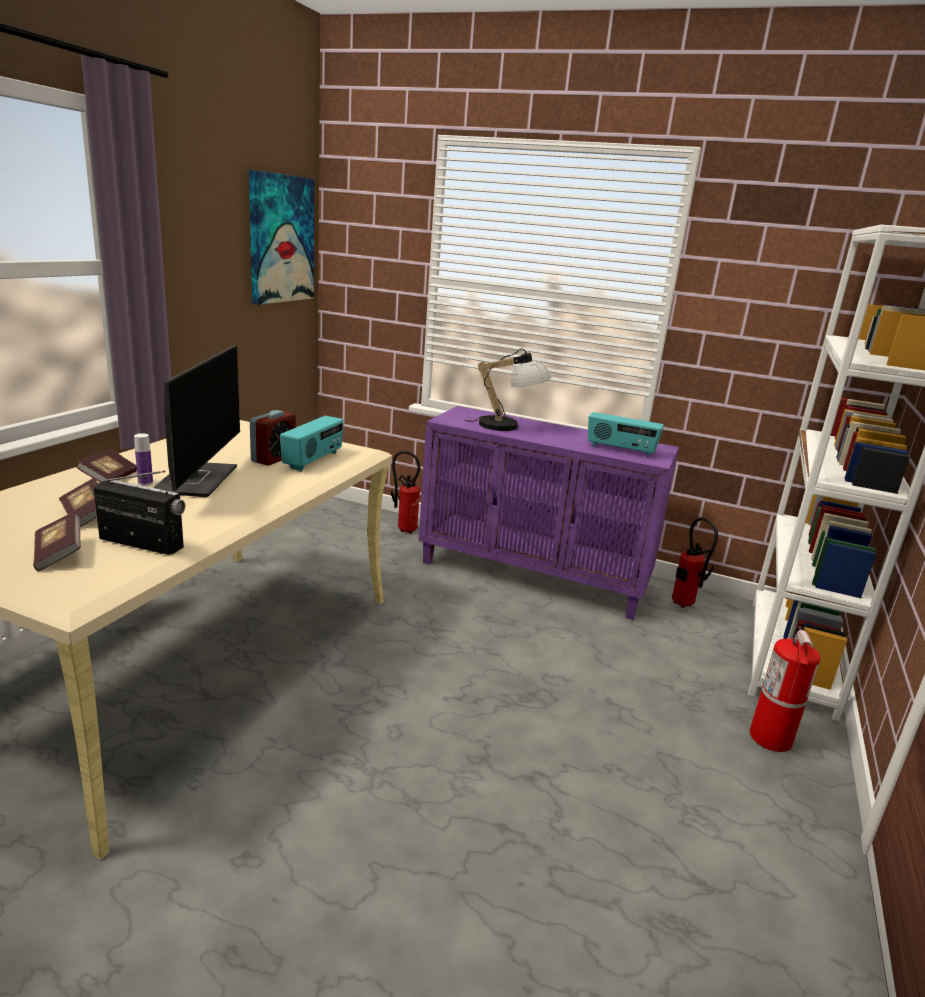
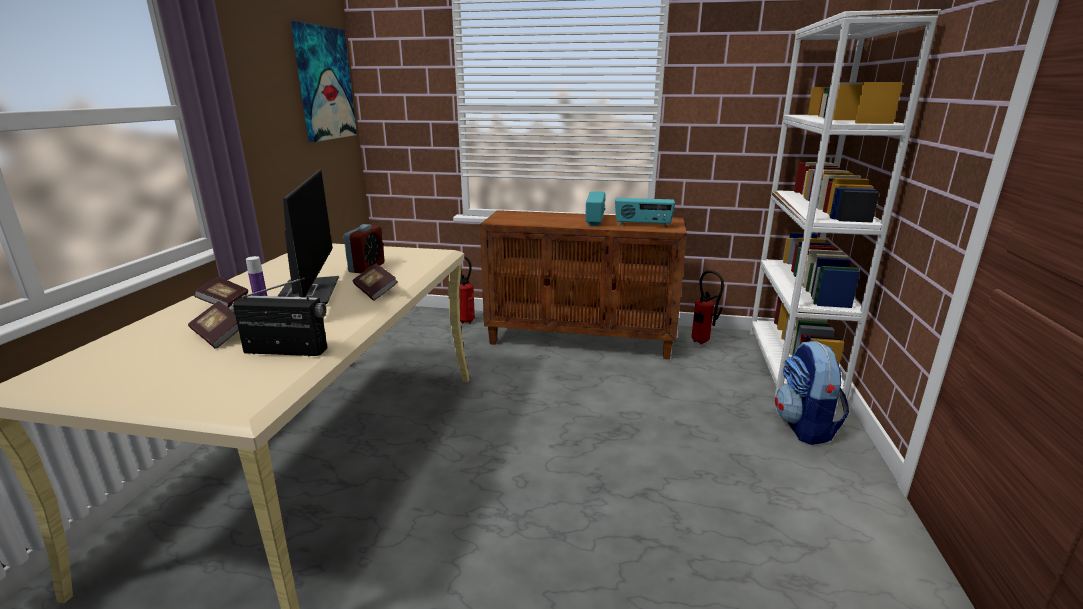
camera: 10 degrees left, 0 degrees up
(59, 554) = (210, 372): book -> book (376, 291)
(313, 460) = (402, 264): radio -> radio (595, 220)
(509, 427) = (548, 220): table lamp -> none
(534, 576) = (581, 339): purple cabinet -> brown cabinet
(770, 738) = (805, 427): fire extinguisher -> backpack

